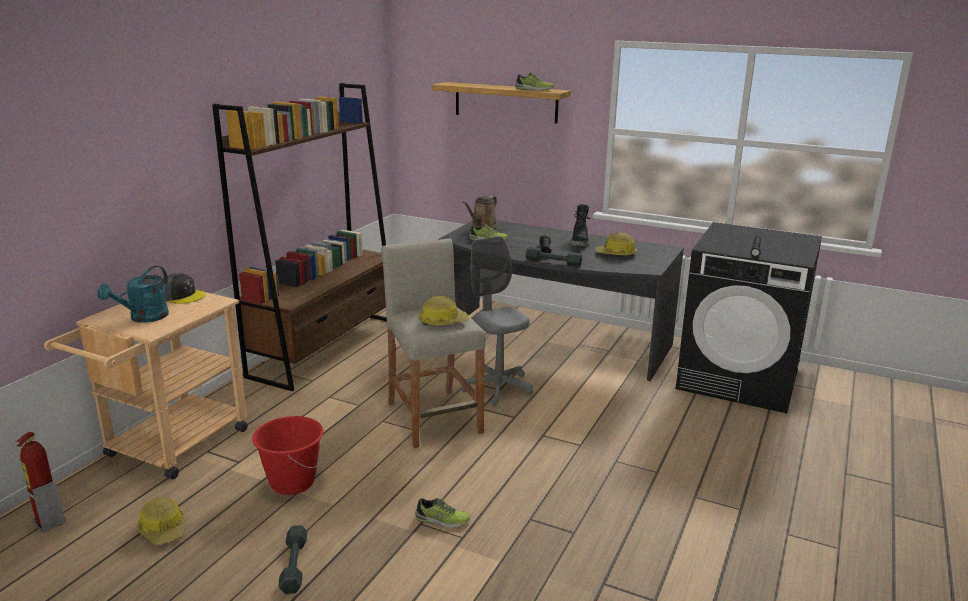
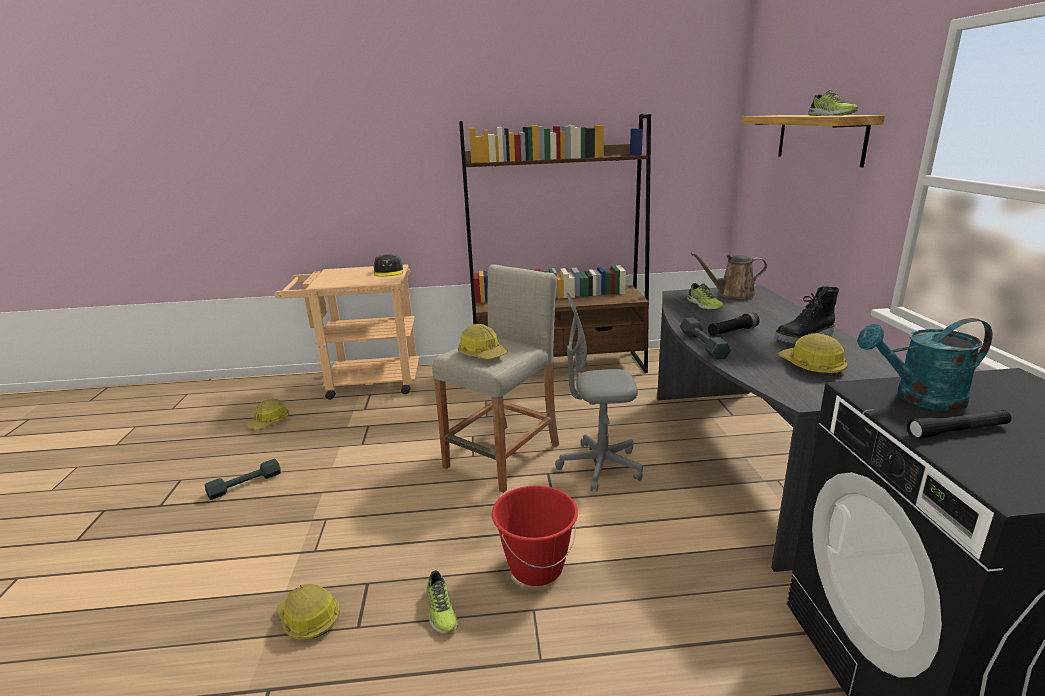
camera: 60 degrees right, 0 degrees up
(48, 523) = (262, 389): fire extinguisher -> none
(144, 318) = (340, 277): turquoise watering can -> turquoise watering can (919, 398)
(292, 482) = (351, 438): red bucket -> red bucket (536, 567)
(442, 520) = (336, 528): shoe -> shoe (440, 611)
(497, 387) = (600, 466): grey office chair -> grey office chair turned 120 degrees counterclockwise
(546, 554) = (308, 619): none -> hard hat

